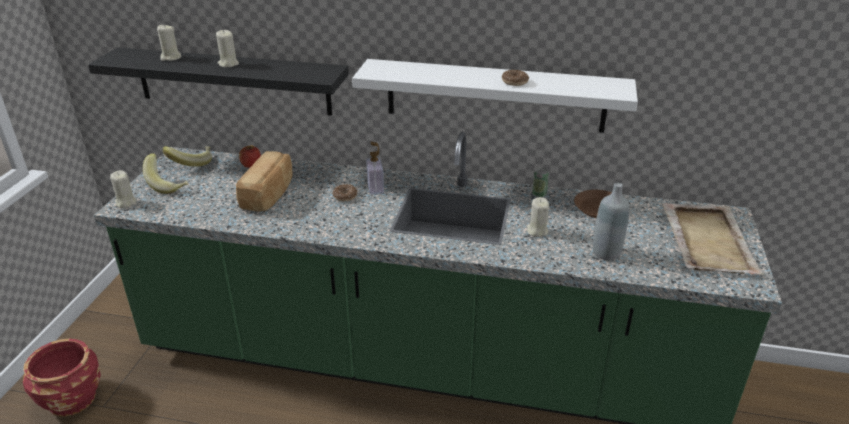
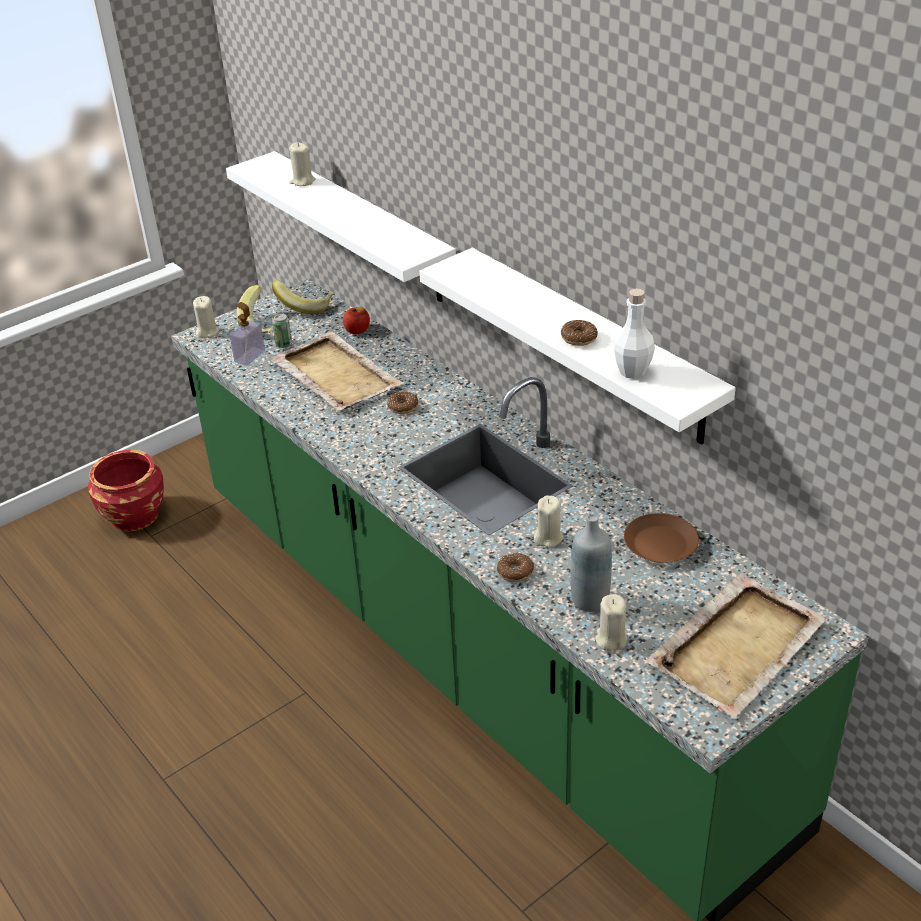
camera: 40 degrees right, 5 degrees up
(228, 64) = (342, 208): beige candle -> beige candle (610, 639)
(233, 81) = (361, 226): black shelf -> white shelf
(269, 194) = (335, 374): bread -> beige tray
(375, 187) = (445, 409): soap dispenser -> soap dispenser (250, 356)
(539, 194) = (613, 495): can -> can (284, 344)
(545, 257) = (515, 572): none -> donut
(572, 88) = (632, 371): none -> white bottle

